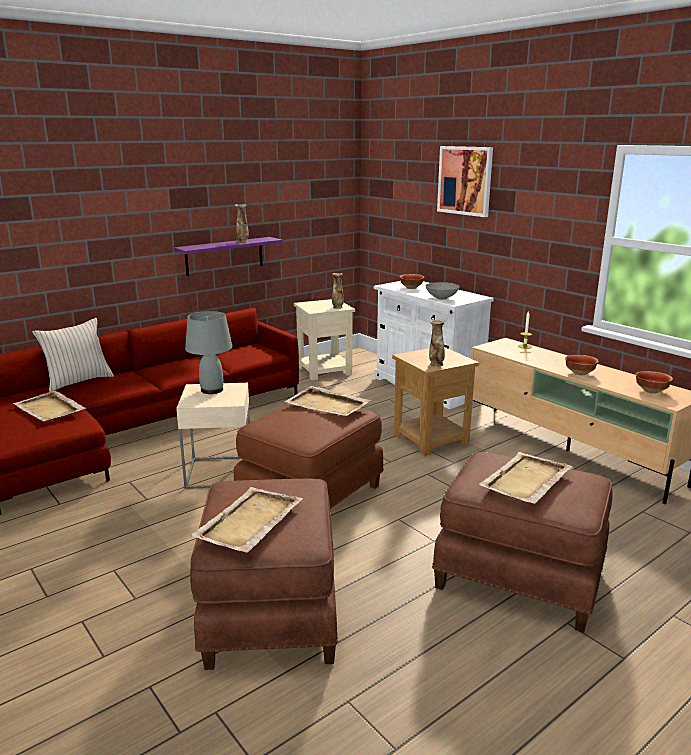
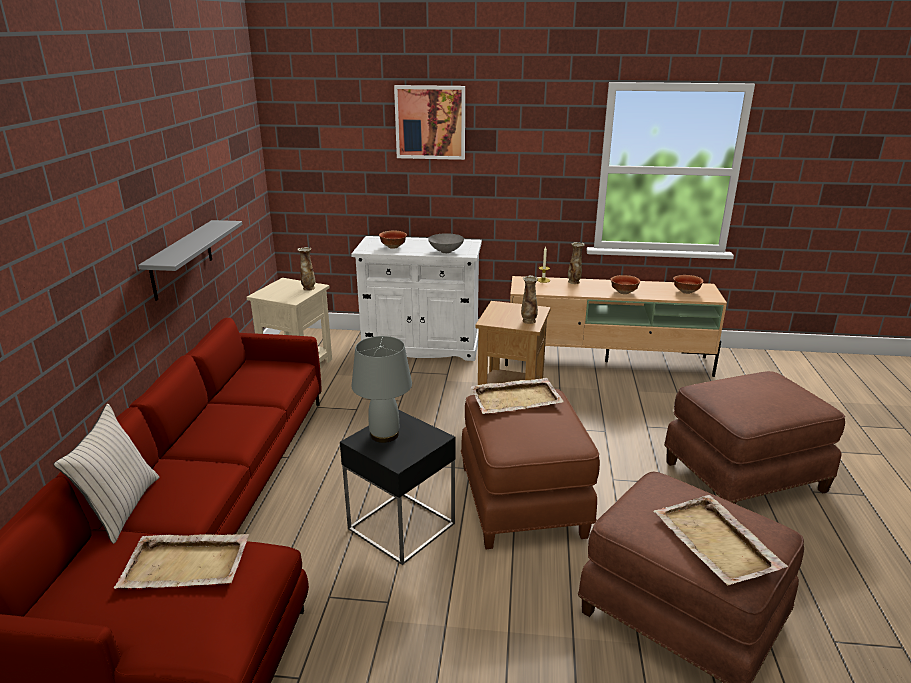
camera: 45 degrees left, 5 degrees up
(219, 472) = (401, 526): beige side table -> black side table
(224, 256) = (181, 259): purple shelf -> grey shelf
(242, 242) = (207, 235): vase -> vase (574, 282)
(525, 480) = (760, 396): beige tray -> none

